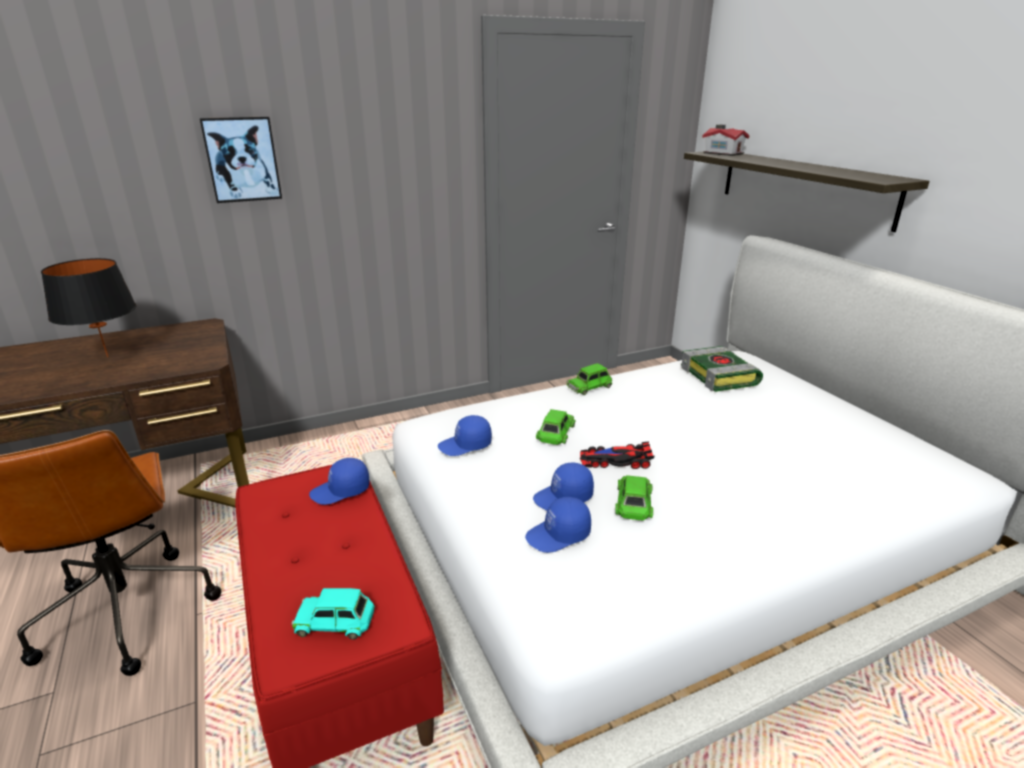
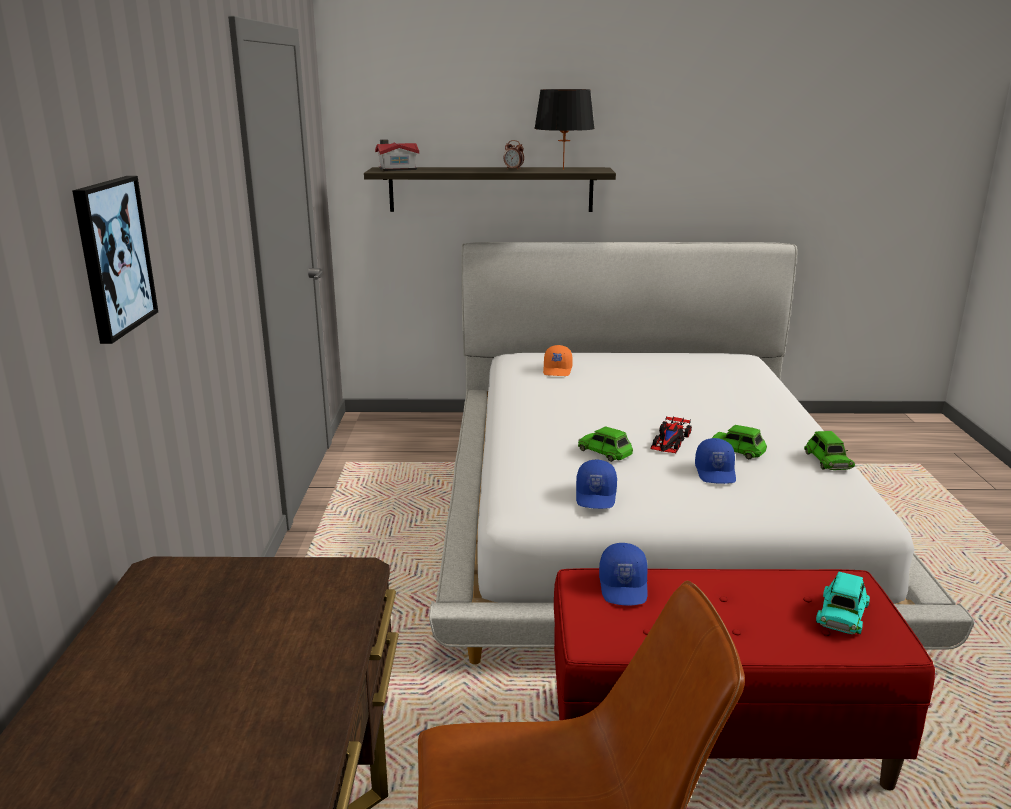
camera: 65 degrees left, 5 degrees down
(108, 357) = (205, 676): black table lamp -> black table lamp (563, 169)
(558, 535) = (769, 486): blue cap -> none
(589, 386) = (523, 418): green toy car -> green toy car (827, 460)
(720, 376) = (558, 370): book -> orange cap
(808, 167) = (514, 169): none -> alarm clock

